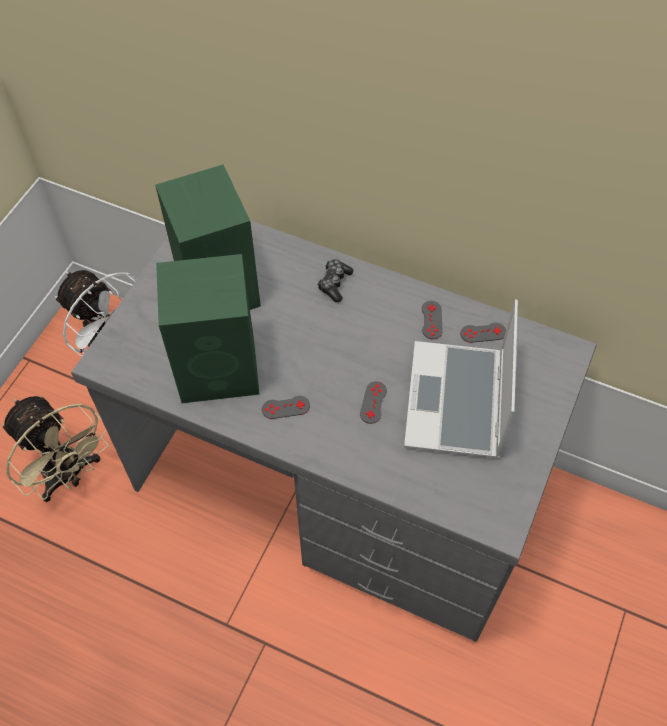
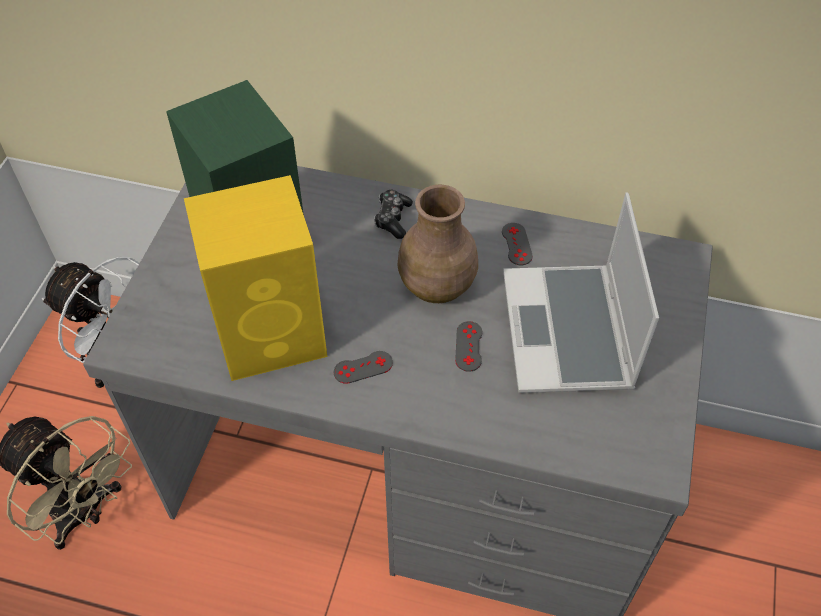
camera: 10 degrees left, 5 degrees down
(221, 369) = (273, 334): green speaker -> yellow speaker
(358, 348) = (437, 287): none -> brown vase
(483, 333) = (580, 250): grey game controller -> none

